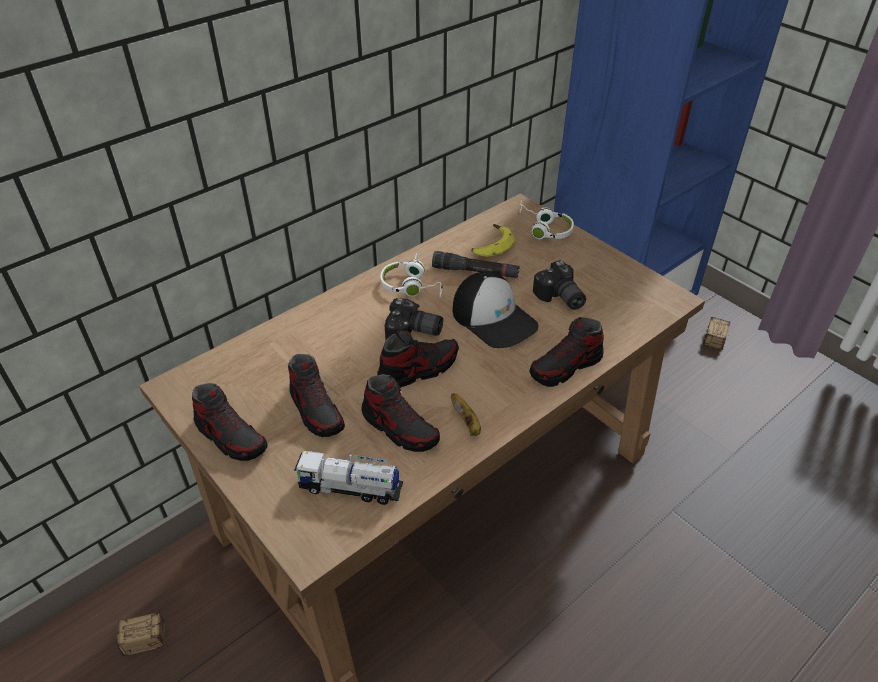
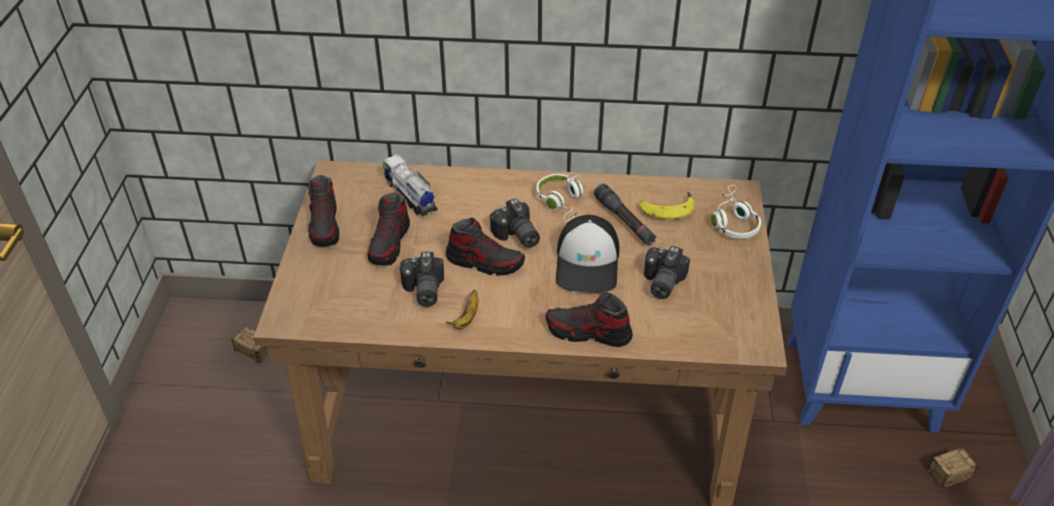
camera: 45 degrees right, 0 degrees up
(350, 488) = (347, 303): toy truck -> toy truck (410, 196)
(400, 428) = (422, 290): shoe -> camera

